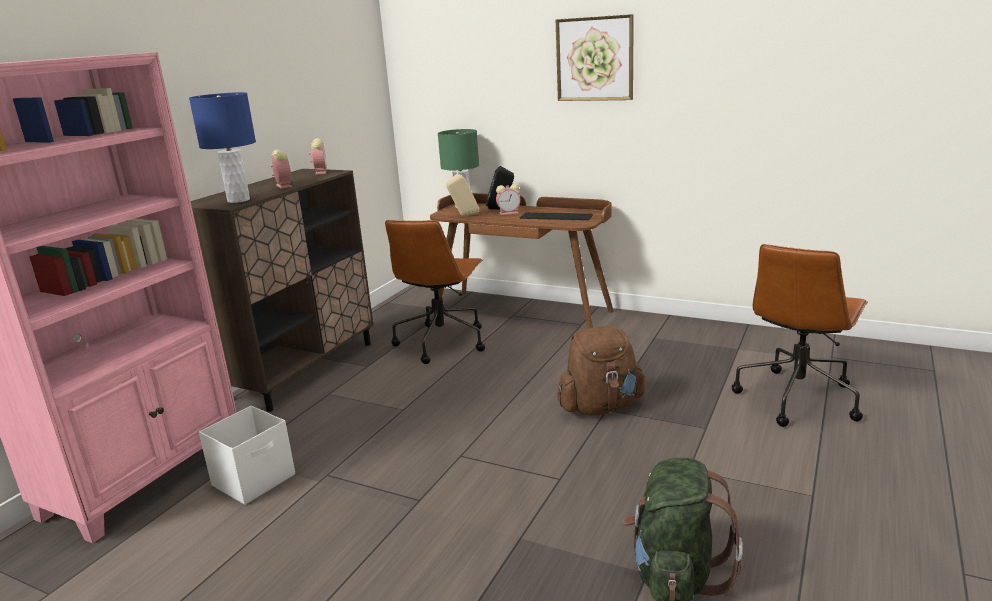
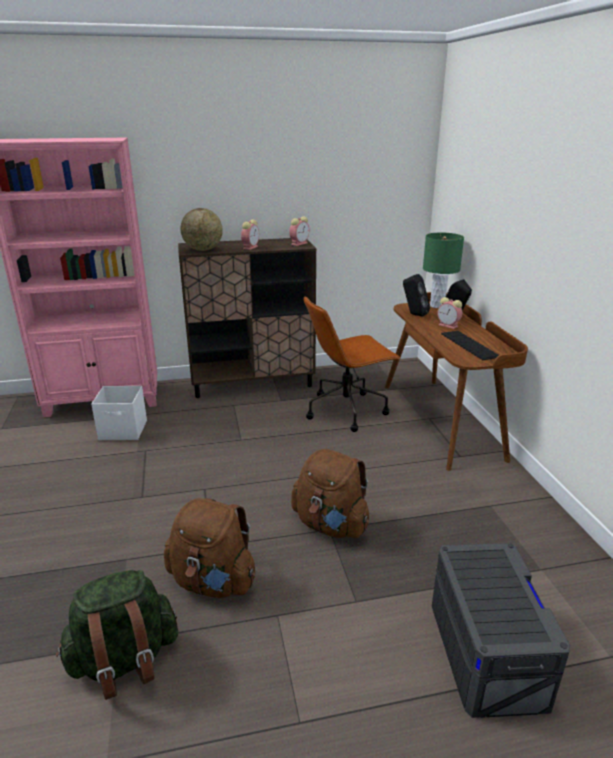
camera: 50 degrees right, 5 degrees up
(239, 200) = (203, 250): blue table lamp -> globe
(464, 216) = (413, 314): beige speaker -> black speaker
(594, 59) = (554, 191): picture -> none
(613, 491) = (213, 581): none -> brown backpack
(797, 397) = (486, 651): brown office chair -> grey storage box

